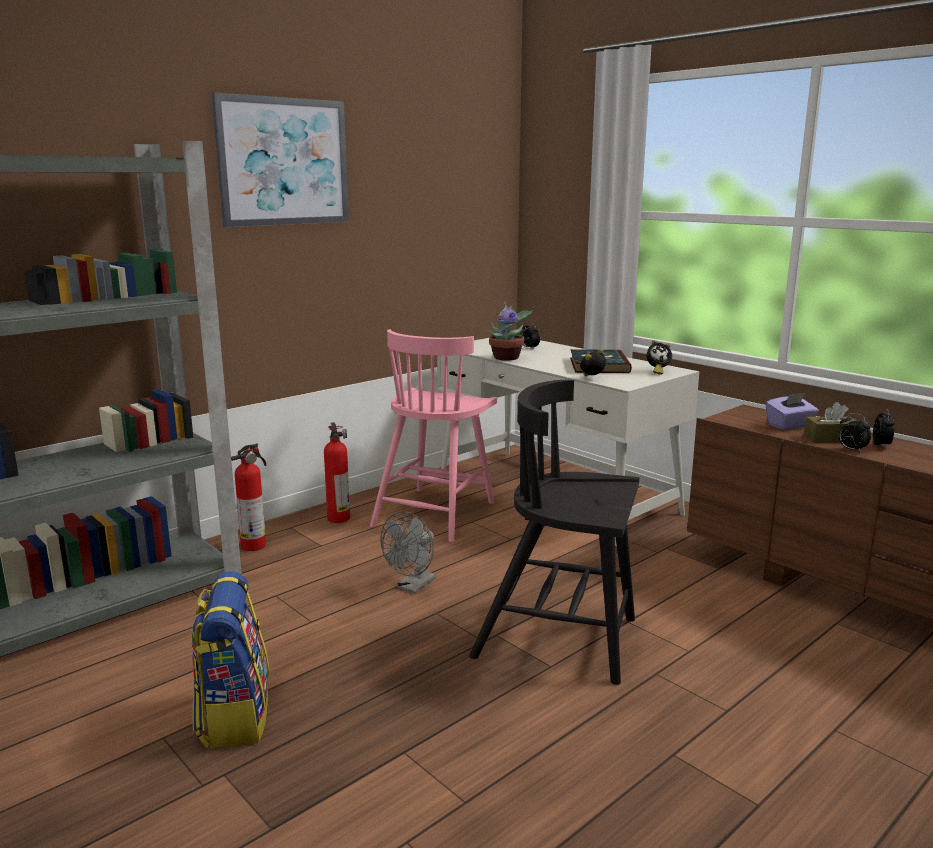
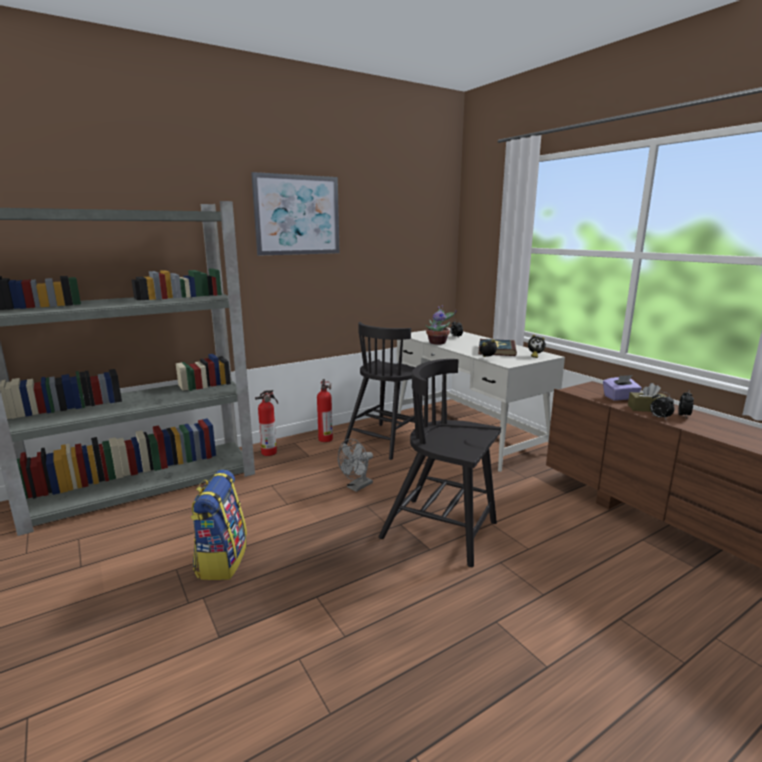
camera: 10 degrees right, 0 degrees up
(435, 512) = (386, 439): pink chair -> black chair

